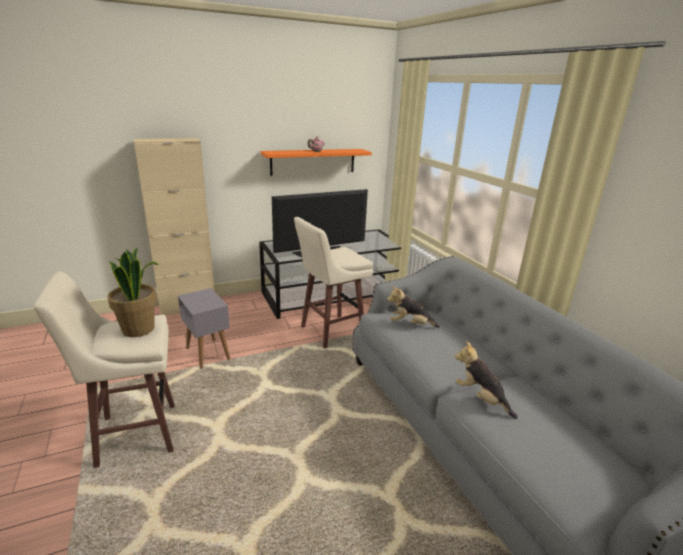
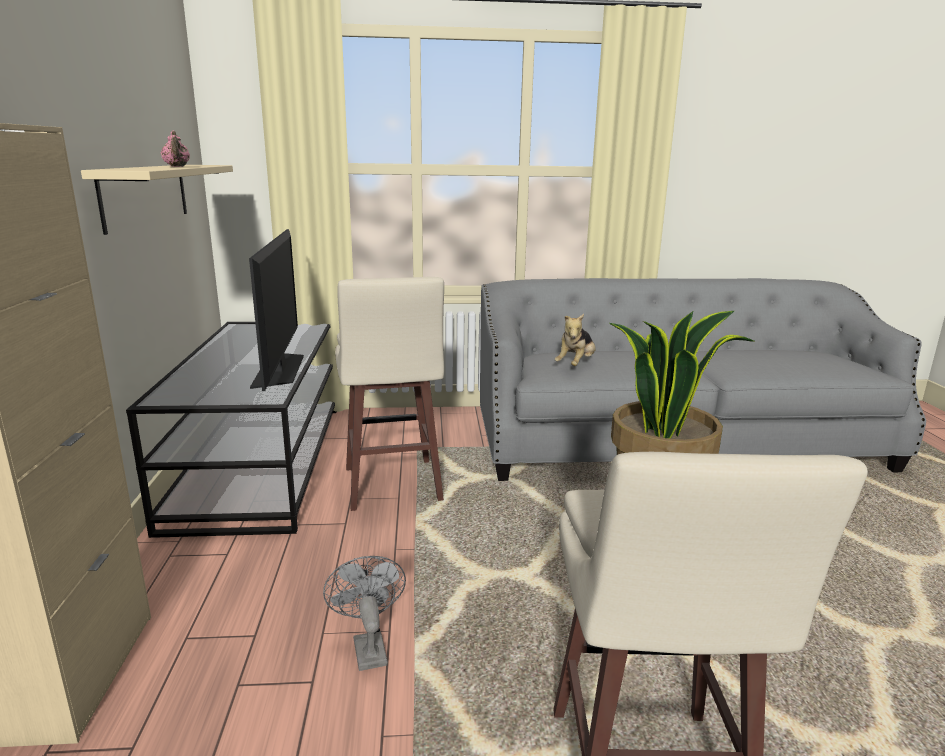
camera: 70 degrees left, 5 degrees down
(207, 353) = (368, 646): grey side table -> grey fan
(313, 161) = (146, 195): orange shelf -> beige shelf
(481, 398) = (736, 367): plush toy -> none

